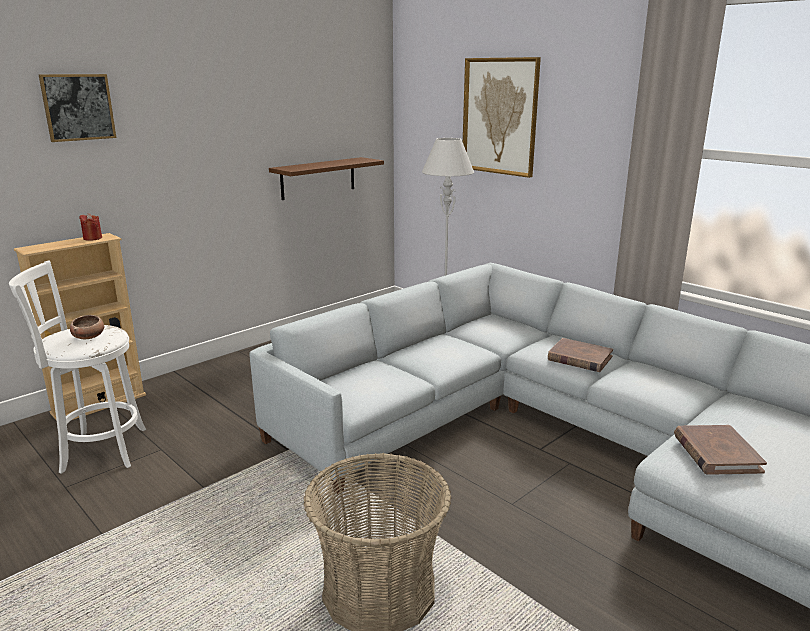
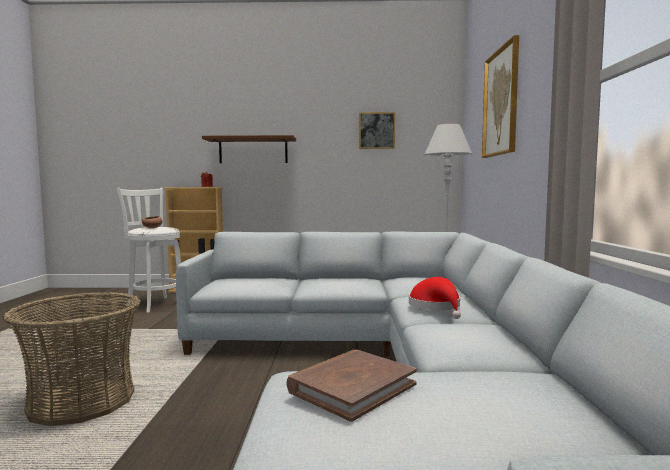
camera: 45 degrees right, 15 degrees down
(78, 107) = (217, 114): picture -> picture (376, 130)
(318, 178) = (382, 172): brown shelf -> brown shelf (253, 150)
(579, 358) = (436, 307): brown book -> red hat

